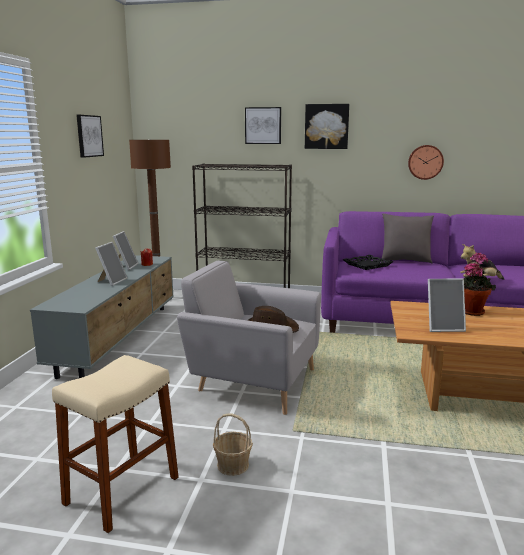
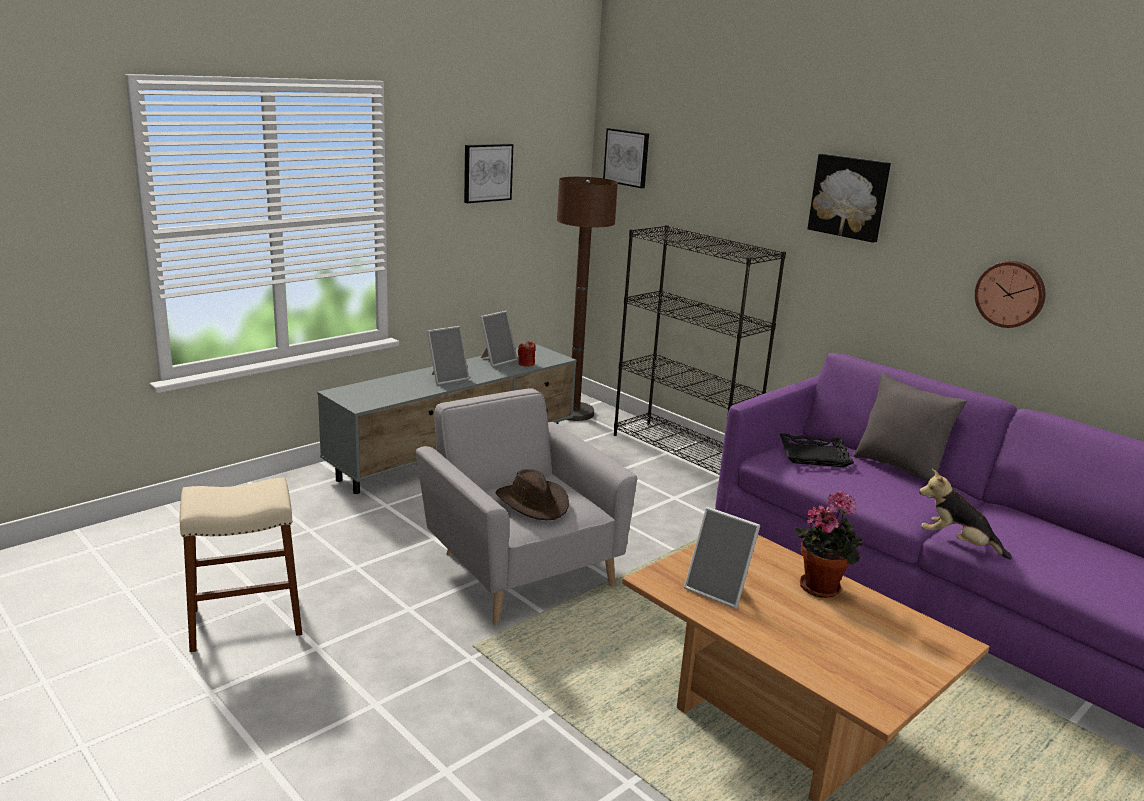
camera: 35 degrees right, 5 degrees up
(232, 465) = (363, 649): basket -> none
(263, 125) = (755, 179): picture -> picture (627, 157)

